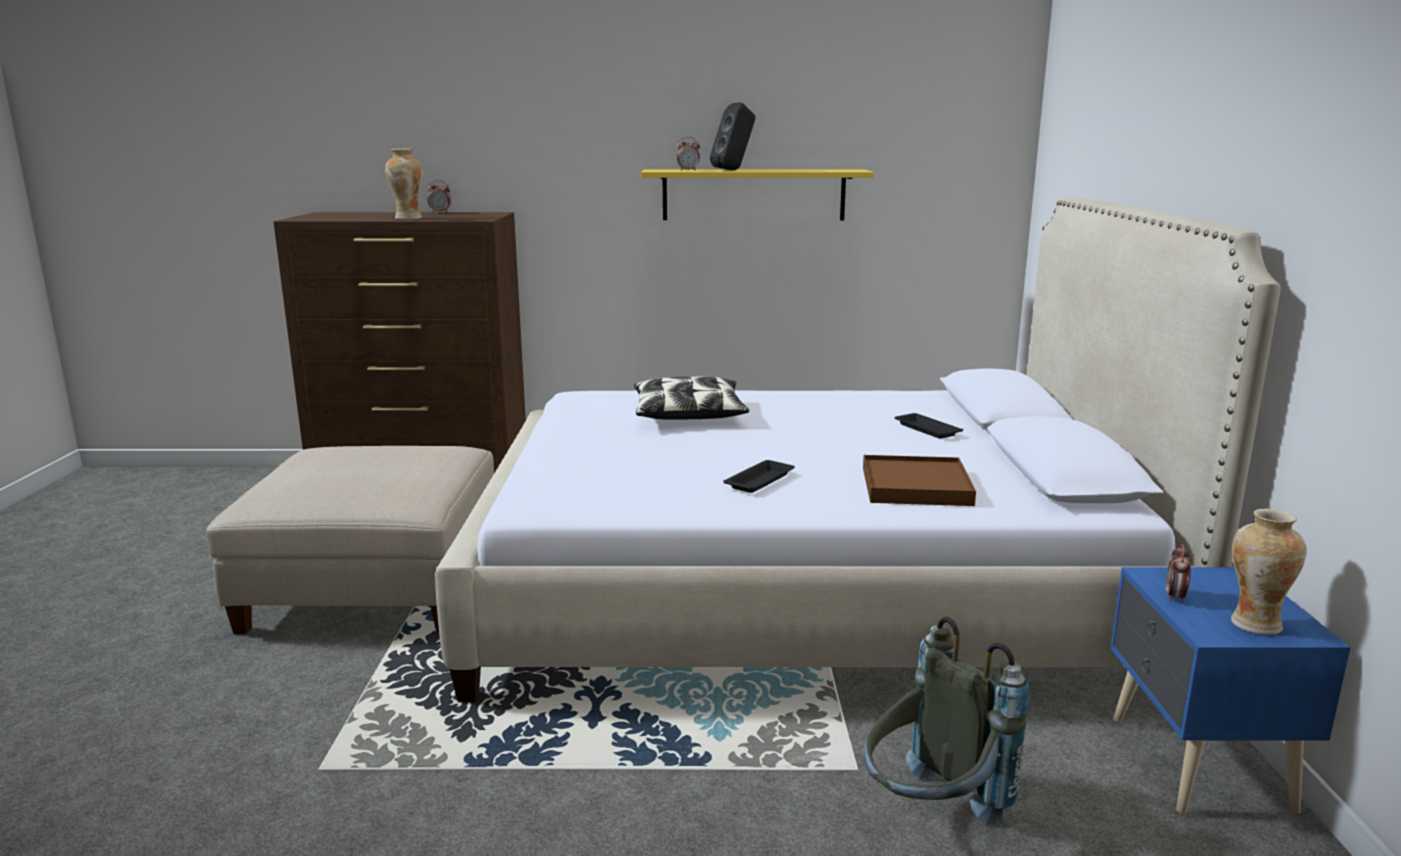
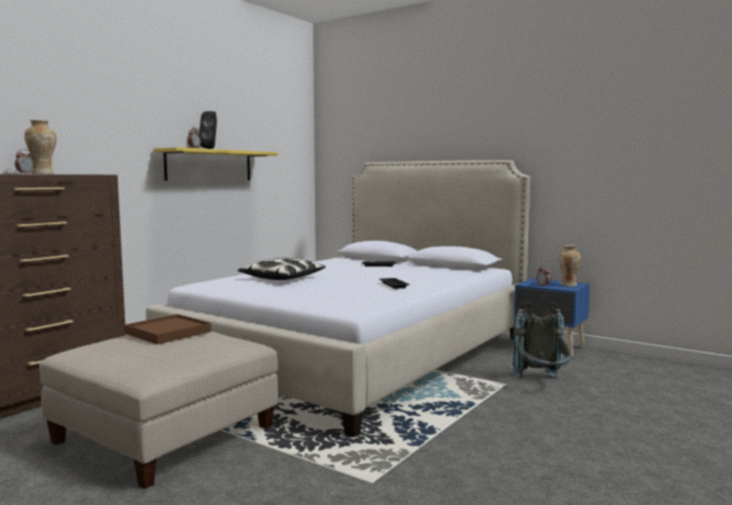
camera: 55 degrees left, 10 degrees down
(916, 486) = (436, 276): brown tray -> brown tray (168, 332)

